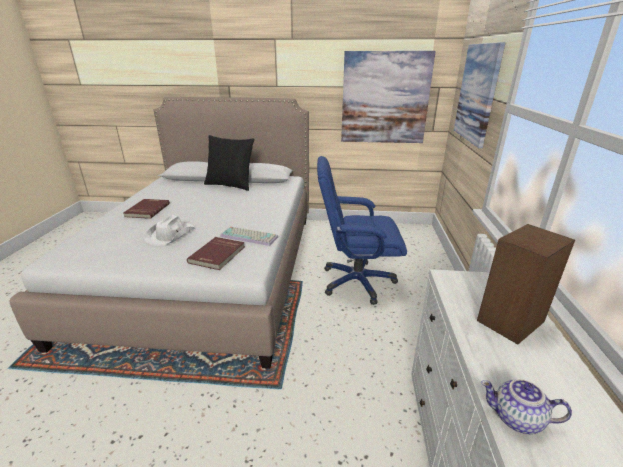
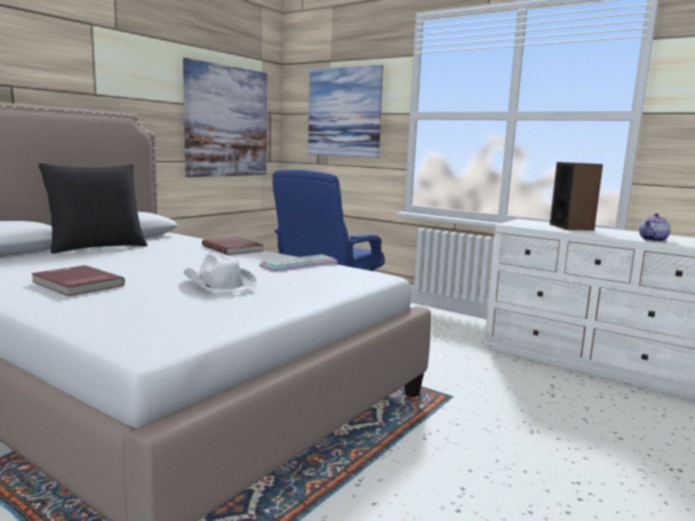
camera: 60 degrees left, 15 degrees down
(218, 255) = (325, 277): red book -> red book (233, 248)

